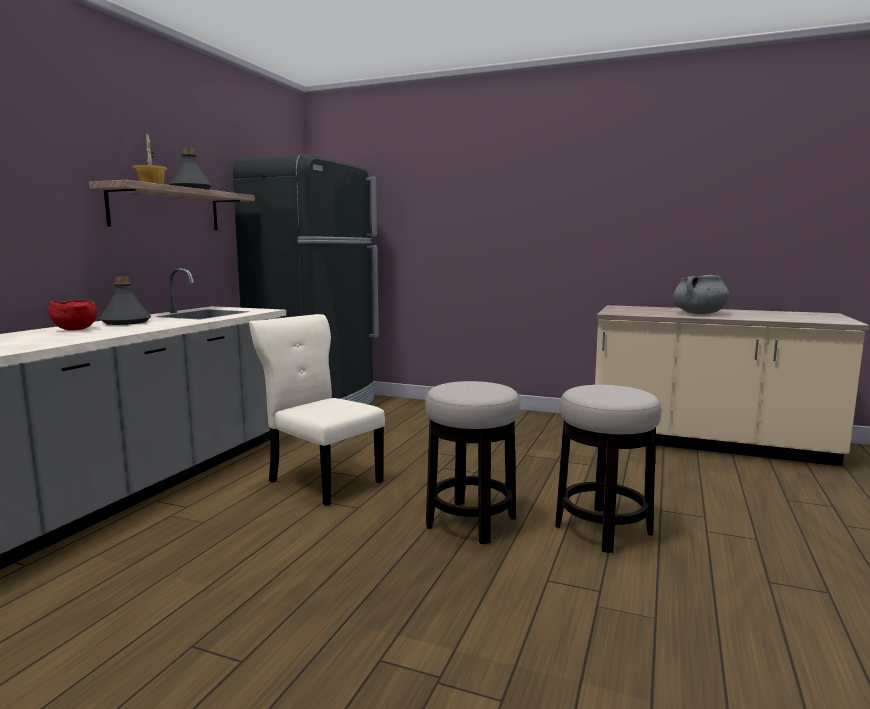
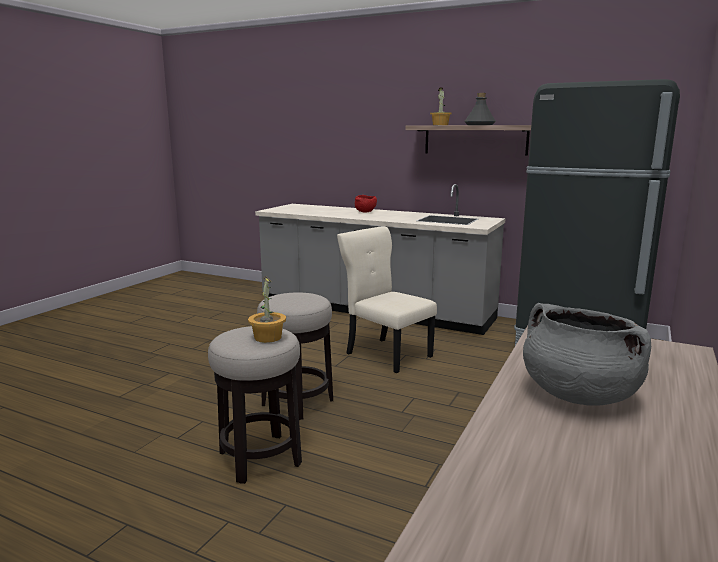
camera: 95 degrees right, 5 degrees up
(125, 322) = (397, 214): grey bottle -> none
(322, 480) = (386, 354): beige chair -> beige chair turned 90 degrees counterclockwise
(609, 387) = (267, 337): none -> potted plant

